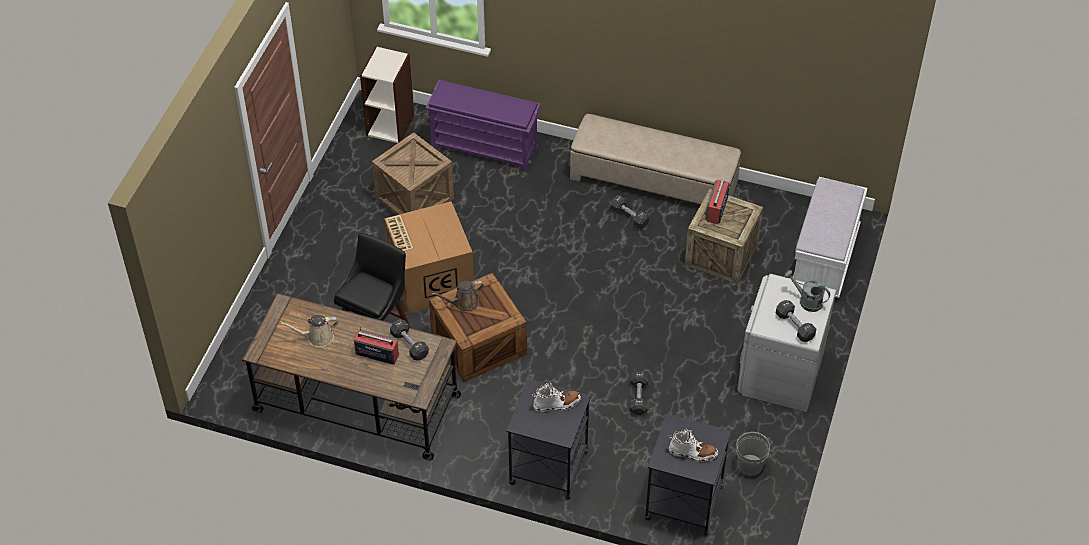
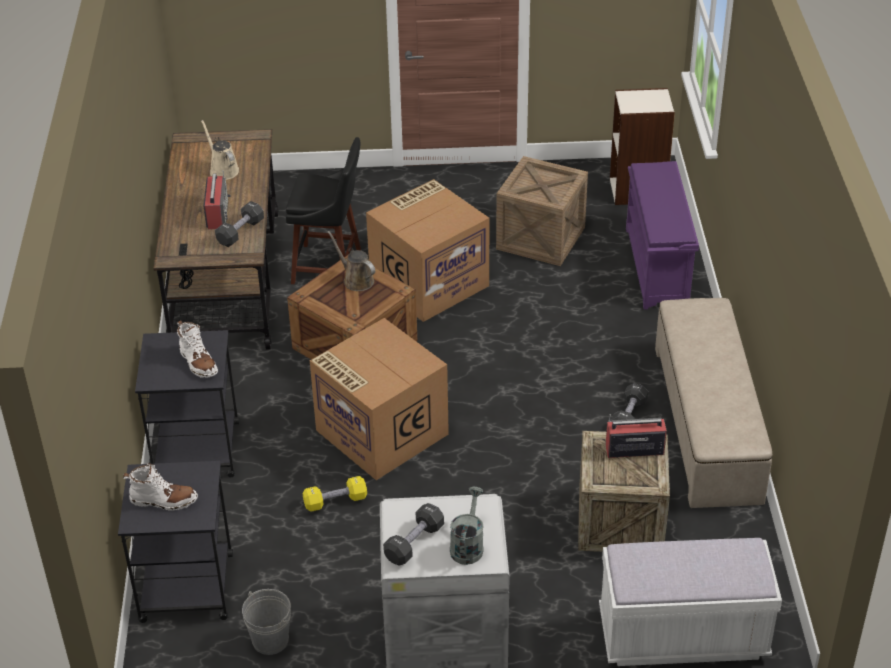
camera: 70 degrees right, 10 degrees down
(581, 354) = (379, 432): none -> cardboard box
(638, 397) = (335, 501): black dumbbell -> yellow dumbbell
(693, 453) = (163, 500): white boot -> white boot turned 75 degrees counterclockwise

